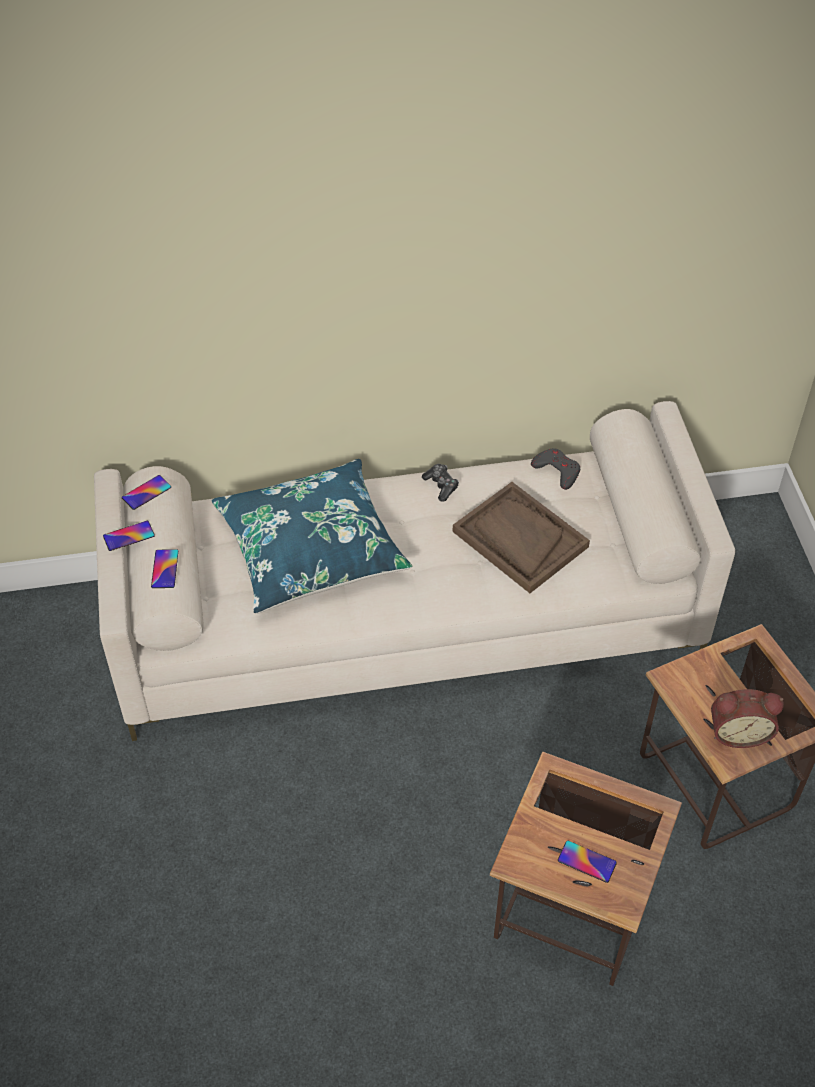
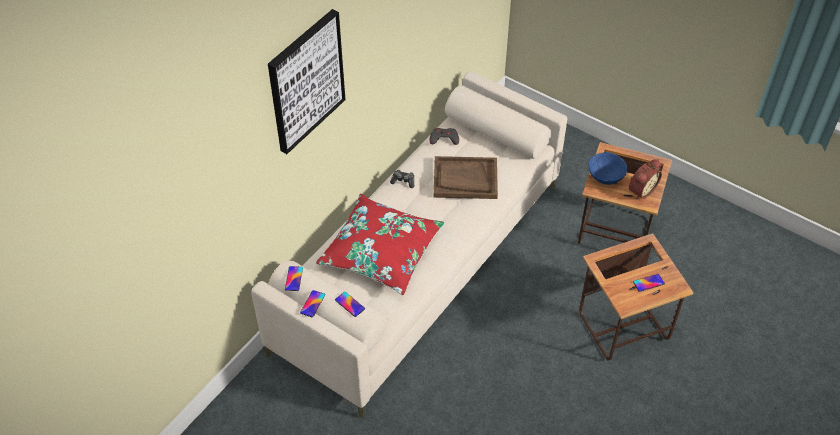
camera: 45 degrees left, 0 degrees up
(252, 212) = (305, 81): none -> picture
(311, 549) = (381, 252): blue pillow -> red pillow
(707, 677) = (606, 178): none -> blue bowl

